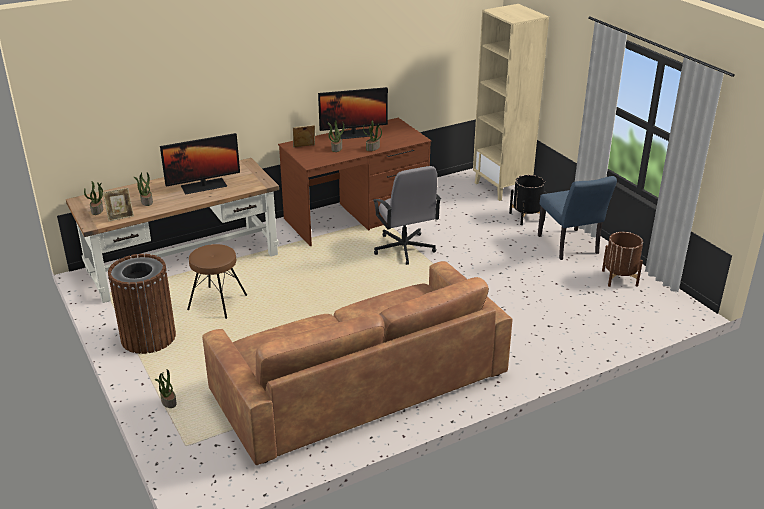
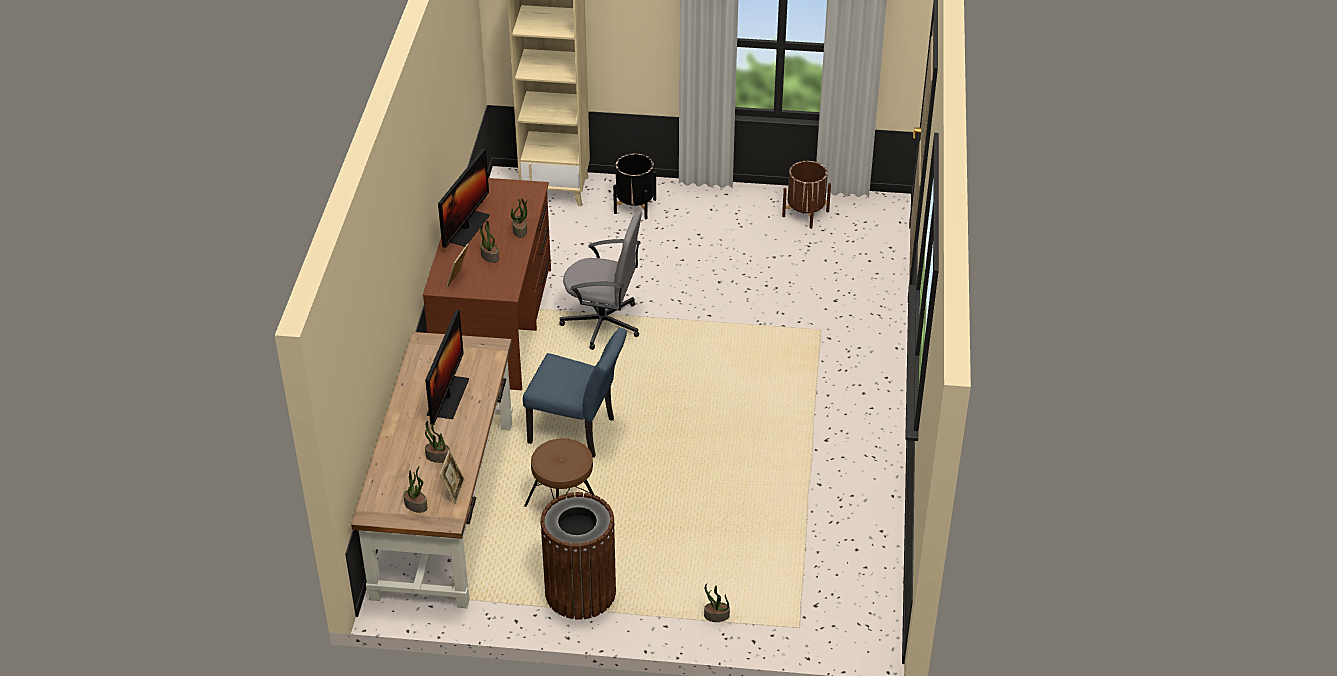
camera: 55 degrees left, 10 degrees up
(359, 382) = (806, 466): brown sofa -> none
(570, 247) = (722, 211): blue chair -> blue chair (578, 432)

